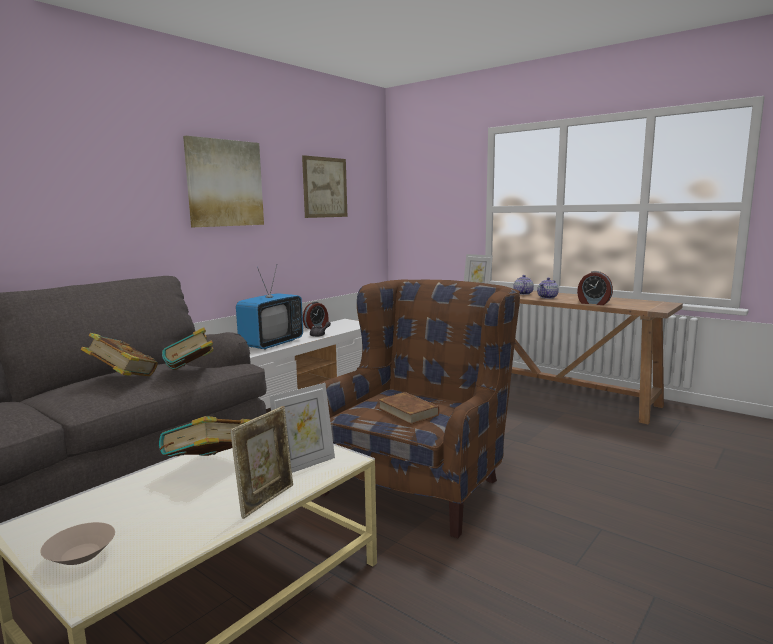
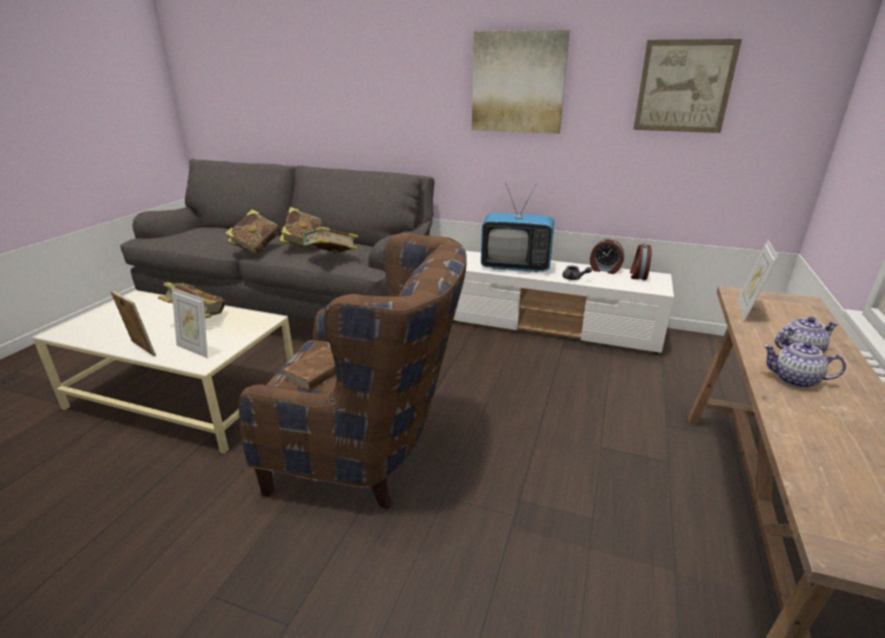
camera: 70 degrees right, 15 degrees up
(70, 404) = (256, 249): none -> book
(80, 556) = (94, 318): beige bowl -> none
(266, 500) = (141, 349): picture frame -> picture frame turned 150 degrees counterclockwise
(593, 303) = (800, 440): alarm clock -> alarm clock (638, 275)

